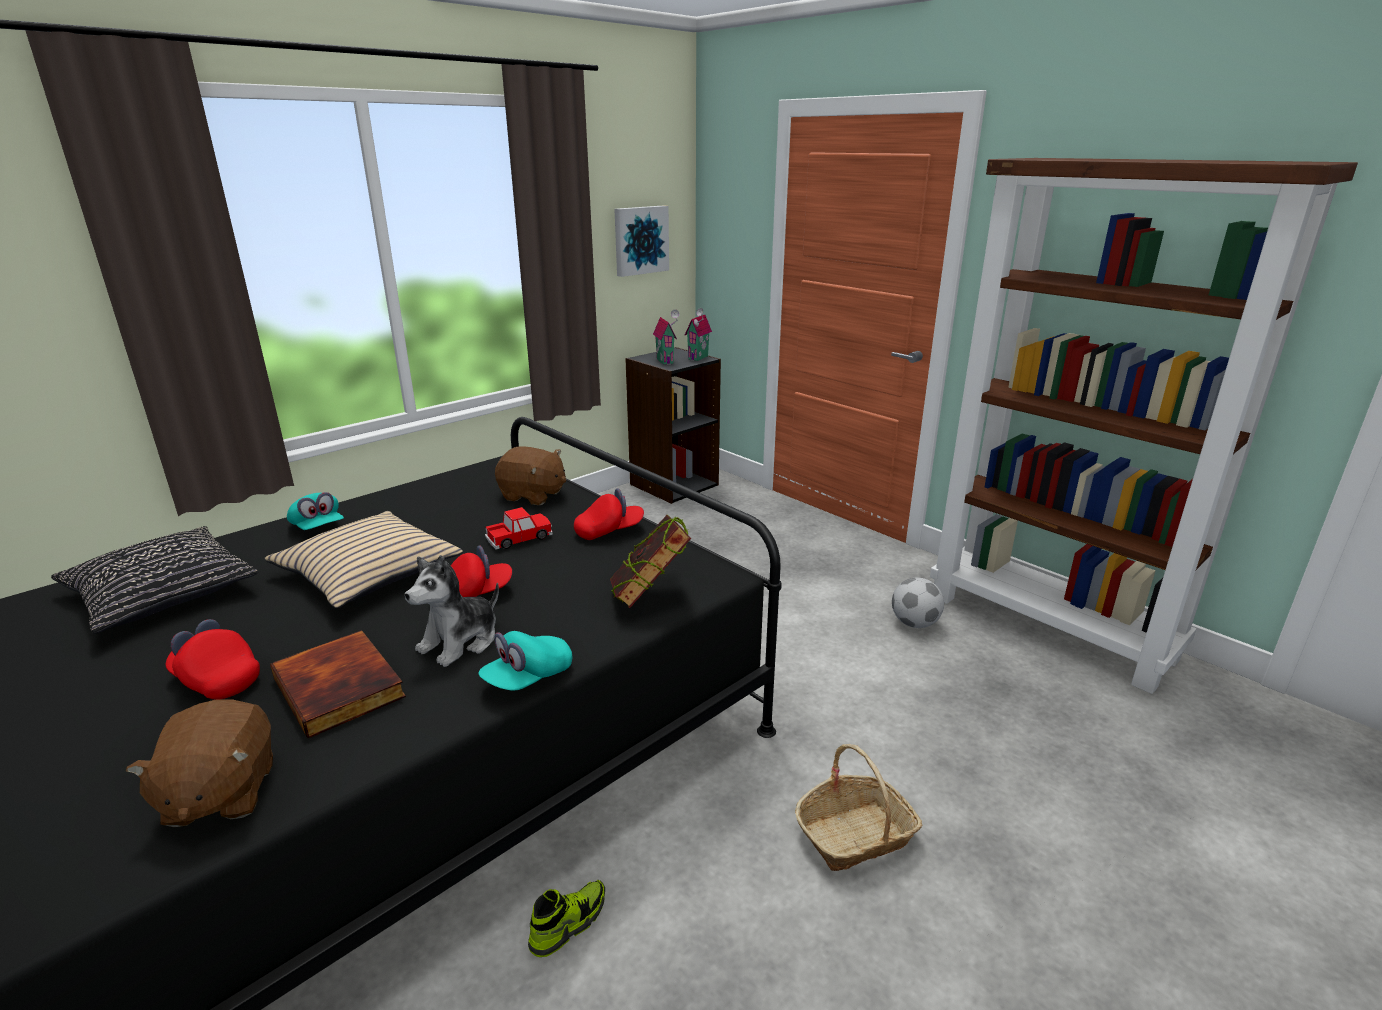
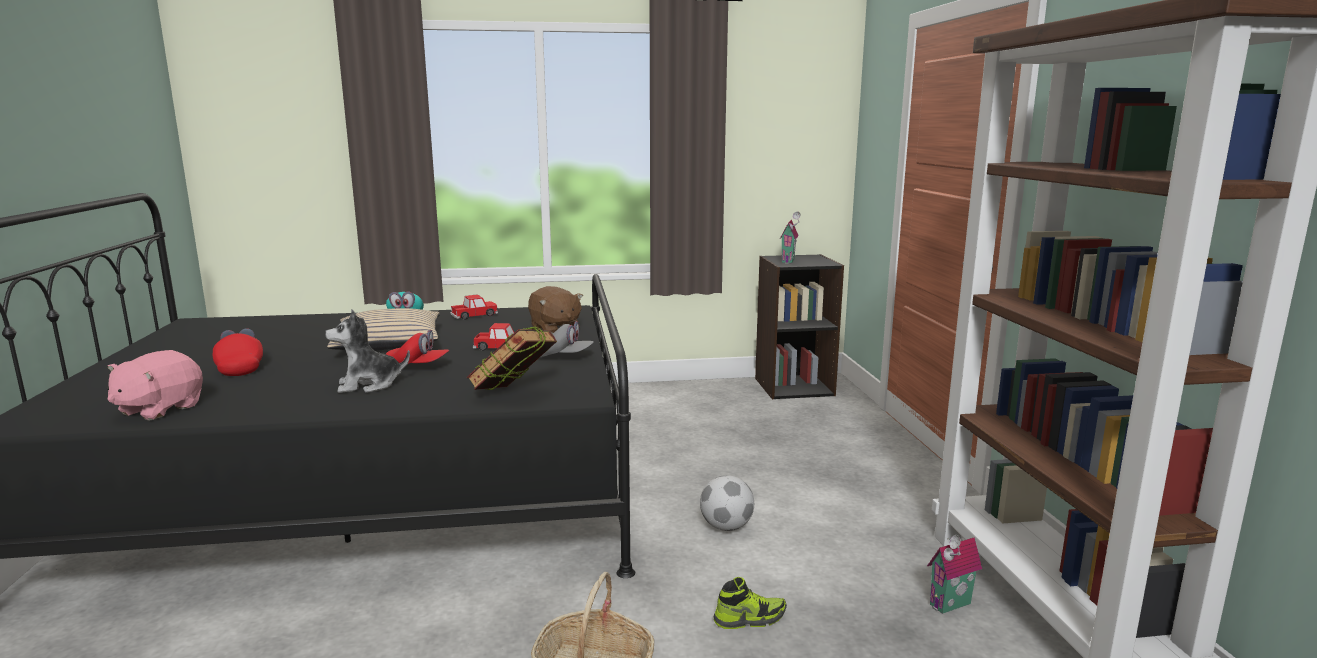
camera: 35 degrees right, 10 degrees down
(162, 593) = (286, 329): black pillow -> none
(220, 793) = (159, 409): brown plush toy -> pink plush toy
(342, 687) = (280, 386): book -> none
(403, 500) = (474, 315): none -> toy car
(528, 678) = (367, 410): turquoise cap -> none
(568, 924) = (341, 619): shoe -> shoe (749, 619)
(609, 531) = (563, 356): red cap -> grey cap
(640, 240) = (787, 149): picture -> none
(699, 358) = (824, 262): toy house -> toy house (952, 605)
(914, 623) = (882, 550): football -> football (726, 527)

